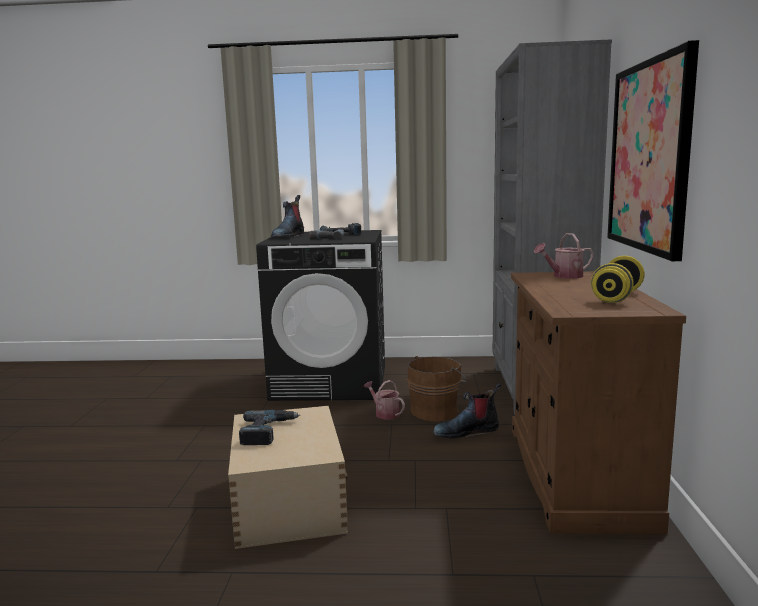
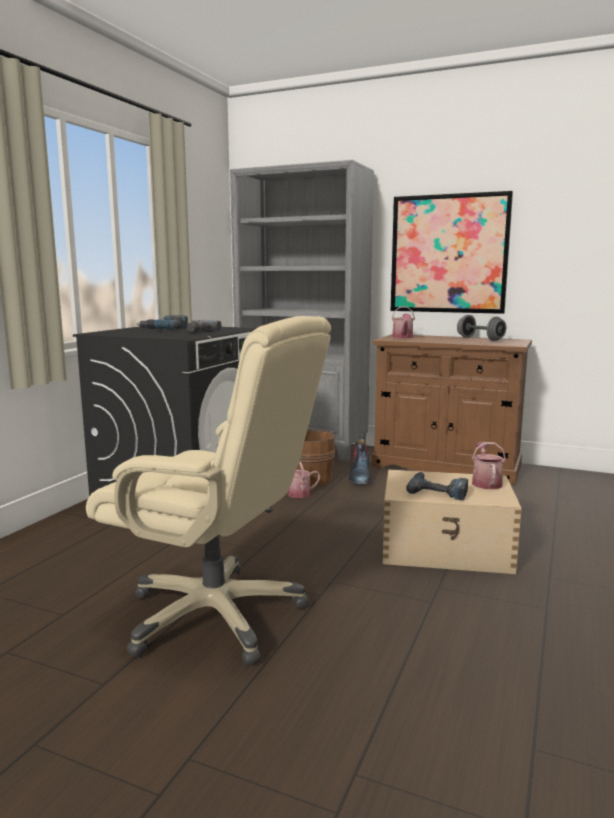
camera: 70 degrees left, 0 degrees up
(144, 434) = (216, 615): none -> beige office chair
(288, 236) = (137, 334): boot -> none
(308, 451) = (486, 482): none -> watering can
(617, 297) = (480, 339): yellow dumbbell -> grey dumbbell

